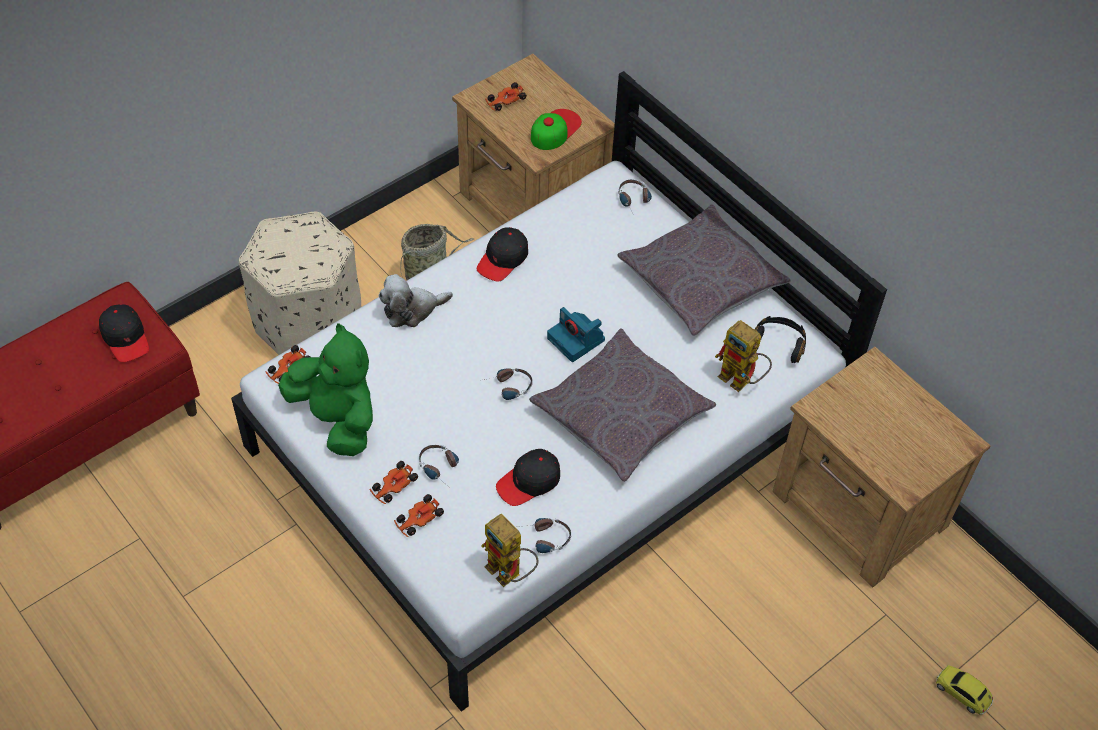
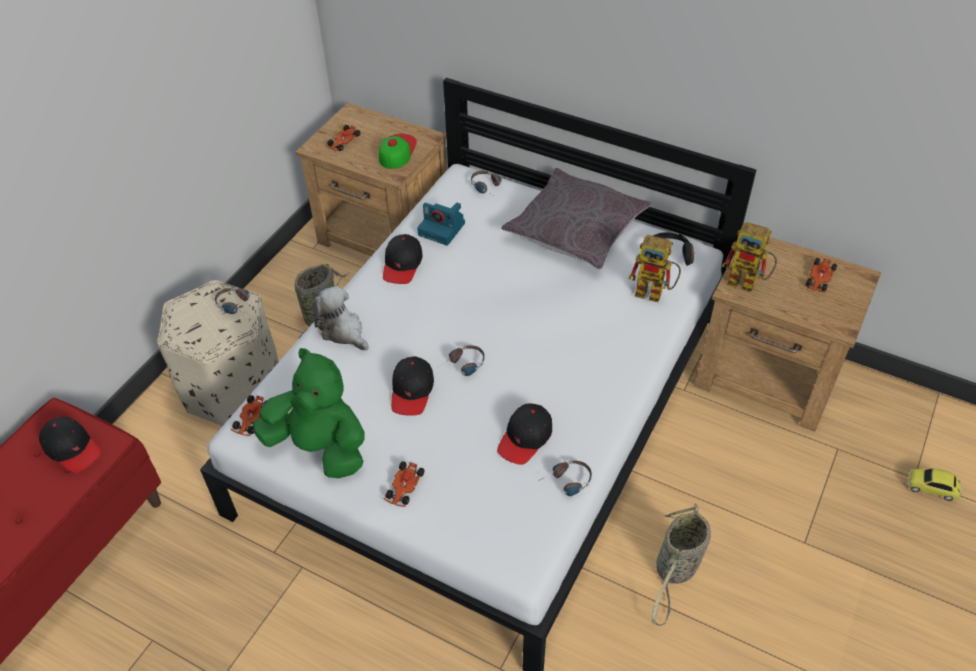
camera: 20 degrees left, 5 degrees down
(412, 310) = (343, 331): plush toy -> plush toy turned 90 degrees clockwise
(418, 519) = (443, 509): toy car -> toy car (819, 279)
(441, 468) = (440, 456): headphones -> headphones (237, 305)
(447, 395) = (412, 391): none -> black cap
(509, 574) = (553, 526): toy robot -> toy robot (748, 283)
(577, 340) = (501, 307): camera -> camera (443, 229)
(621, 414) = (572, 353): grey pillow -> none
(644, 667) = (675, 570): none -> basket

